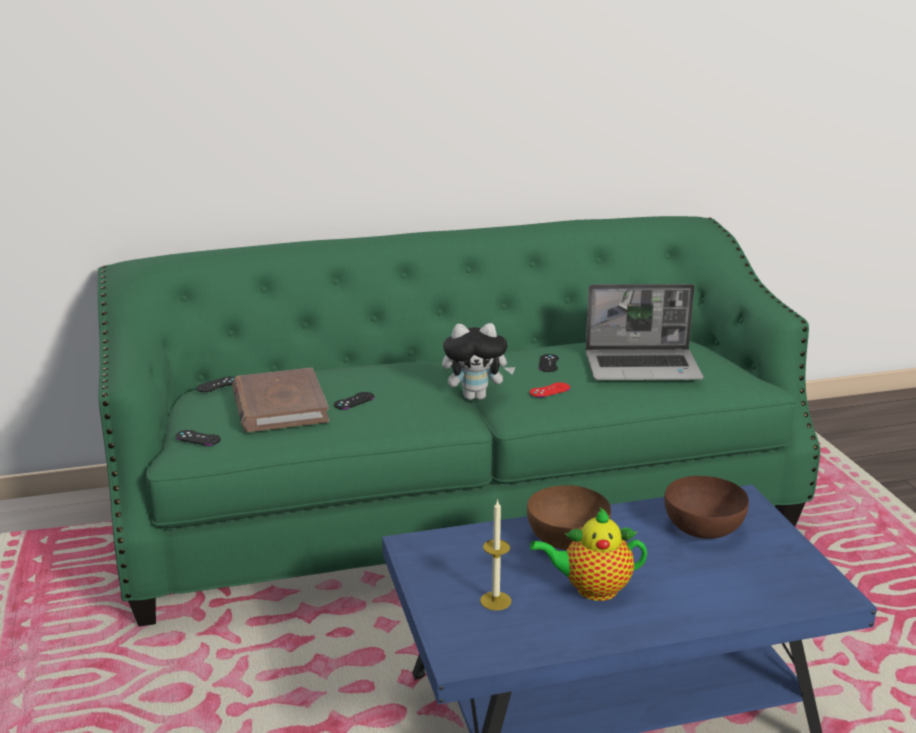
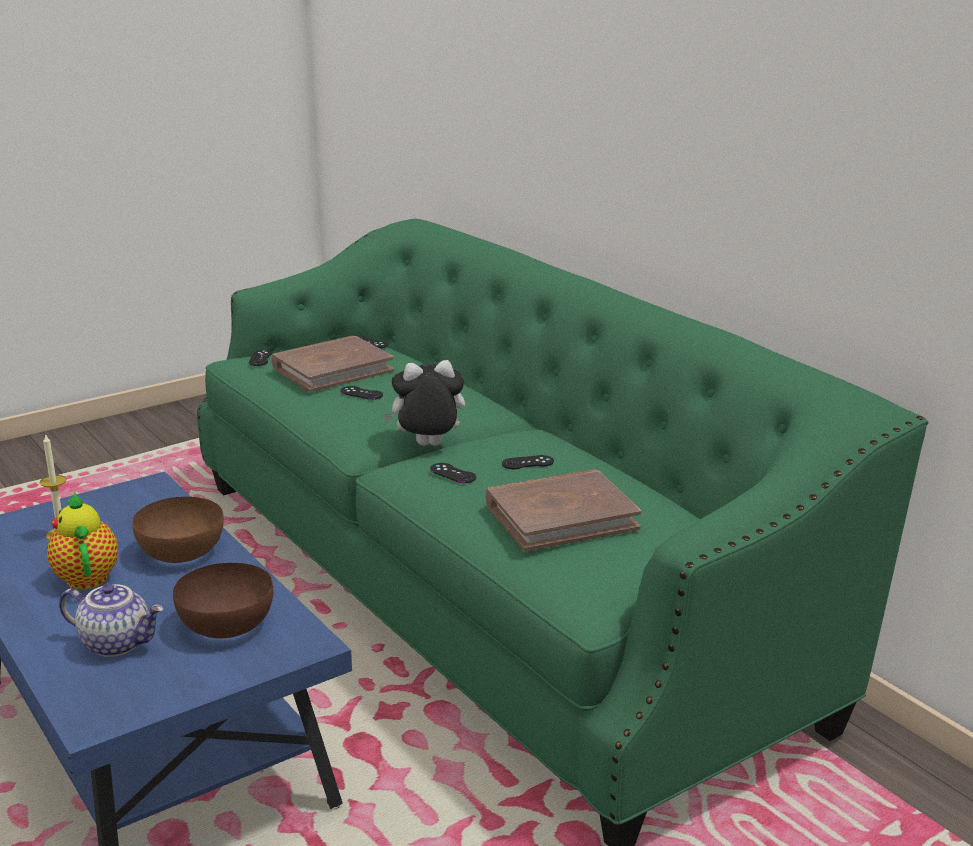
camera: 70 degrees right, 0 degrees up
(476, 396) = (427, 446): plush toy -> plush toy turned 105 degrees clockwise
(549, 390) = (453, 473): red game controller -> black game controller
(643, 367) = (561, 516): laptop -> brown book
(718, 578) = (117, 643): none -> teapot

